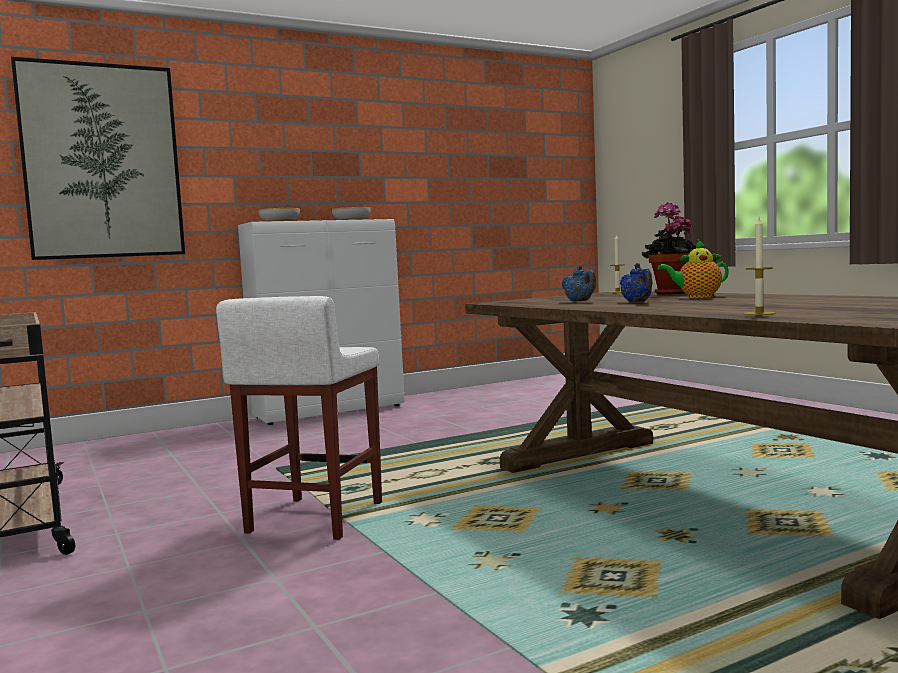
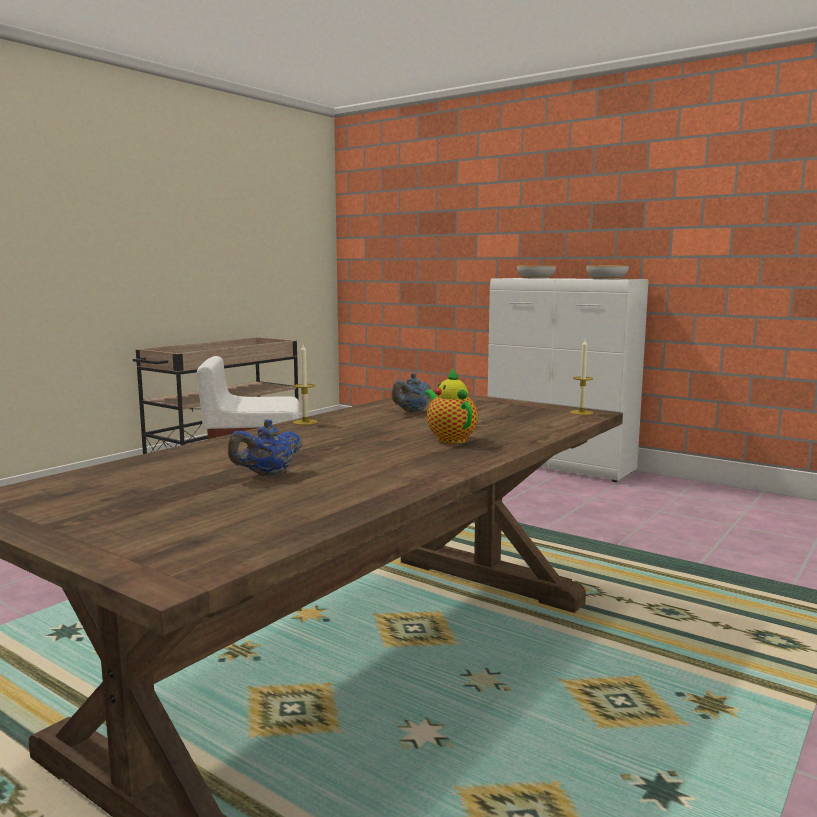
camera: 65 degrees right, 5 degrees up
(102, 161) = (428, 225): picture -> none
(637, 302) = (380, 426): blue teapot -> blue teapot (267, 475)
(671, 293) = (533, 429): potted plant -> none
(759, 313) = (169, 461): candle -> candle (305, 422)

